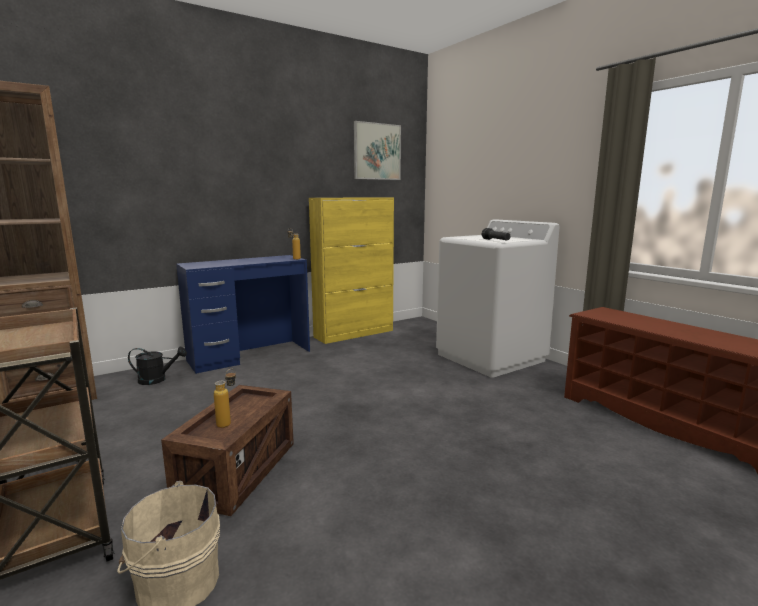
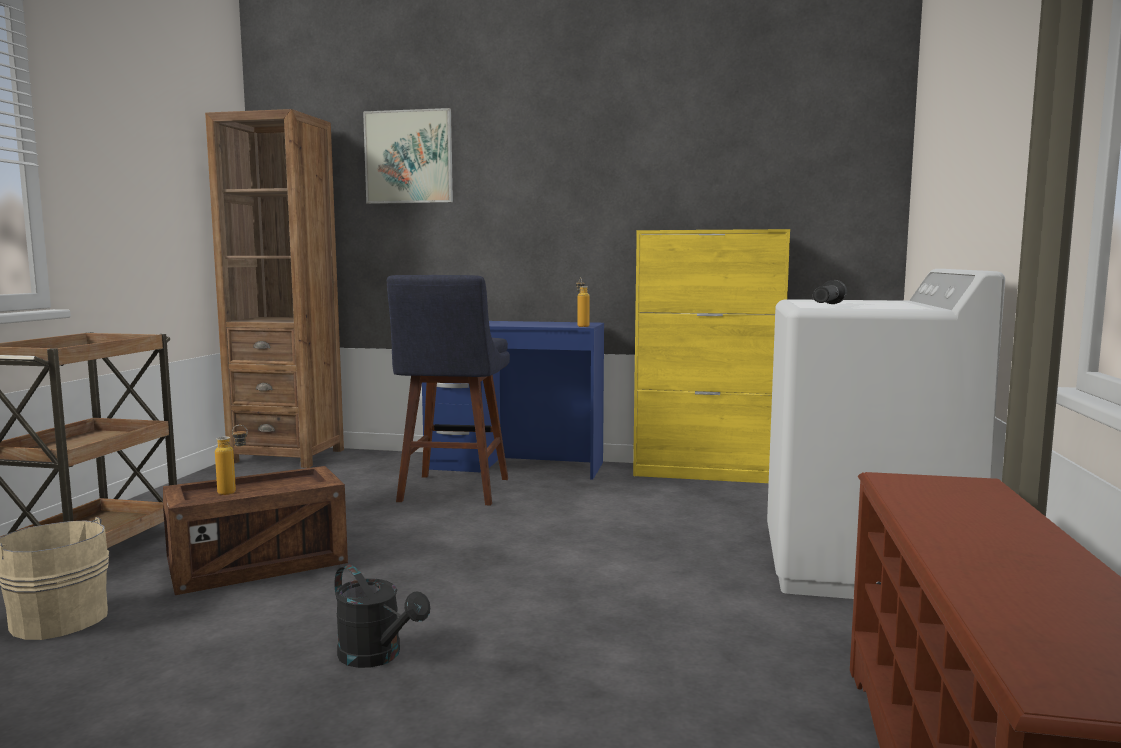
camera: 45 degrees right, 5 degrees down
(157, 380) = (383, 465): black watering can -> black watering can (377, 656)
(250, 382) = (452, 492): none -> blue stool
(377, 151) = (787, 147): picture -> picture (409, 157)

